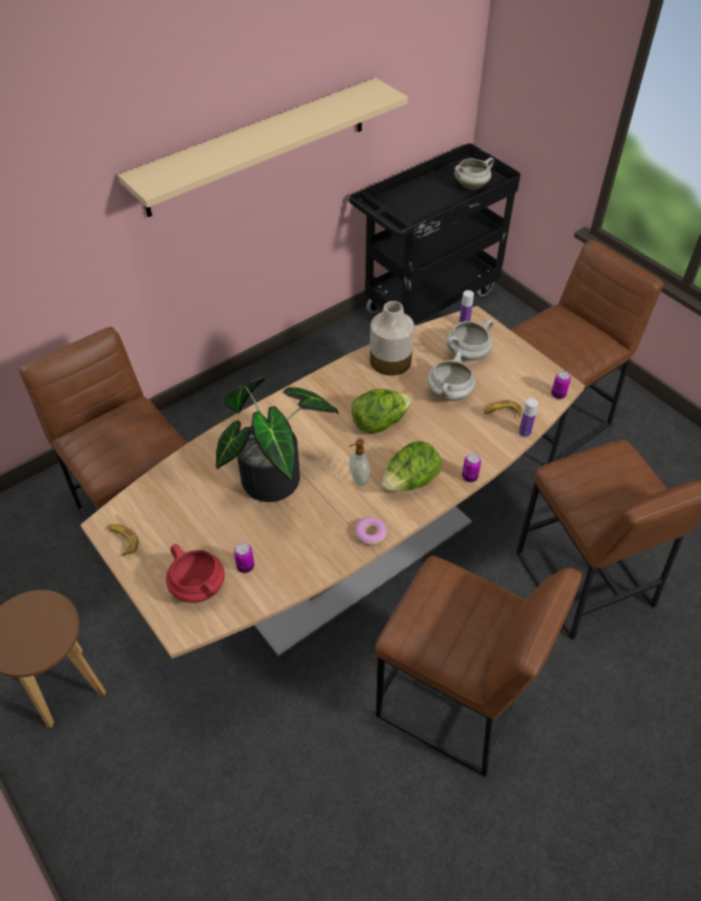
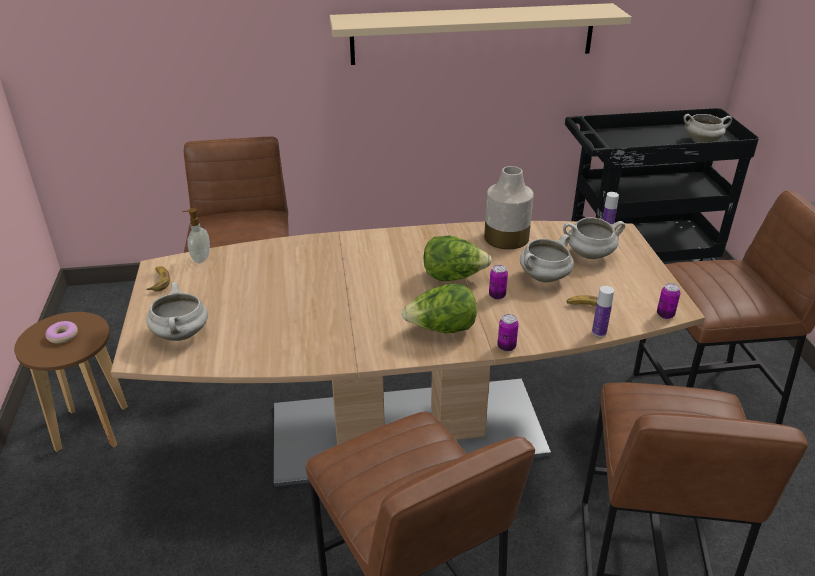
camera: 30 degrees right, 15 degrees down
(199, 587) = (181, 335): red cooking pot -> white cooking pot
(245, 566) = (233, 335): can -> can (497, 295)
(278, 480) = (322, 286): potted plant -> none
(358, 478) = (394, 310): soap dispenser -> soap dispenser (200, 258)
(370, 534) = (366, 354): donut -> donut (63, 336)

